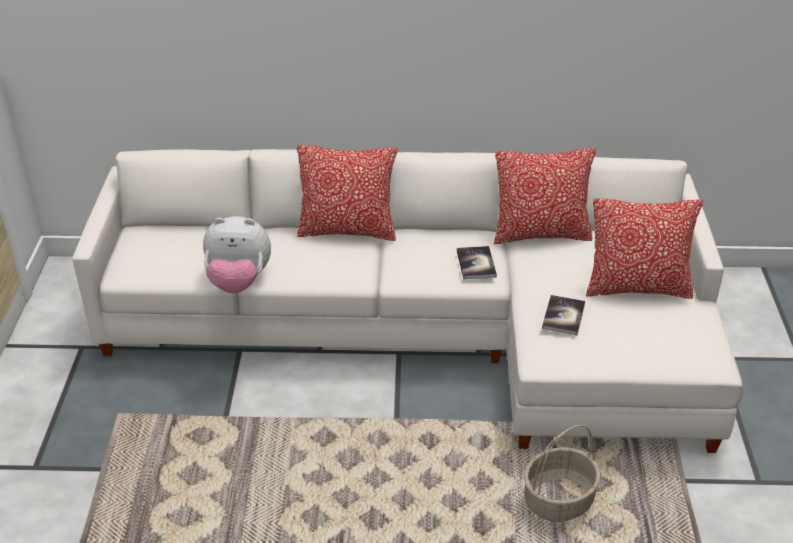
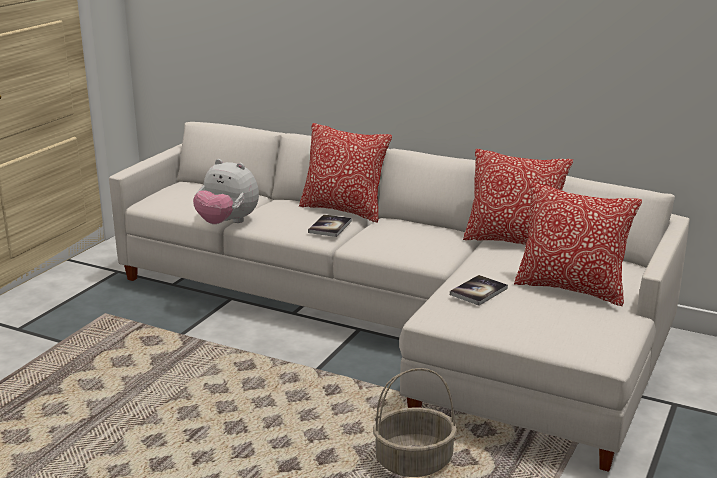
camera: 25 degrees right, 15 degrees down
(476, 264) = (432, 246): book -> book (330, 227)

